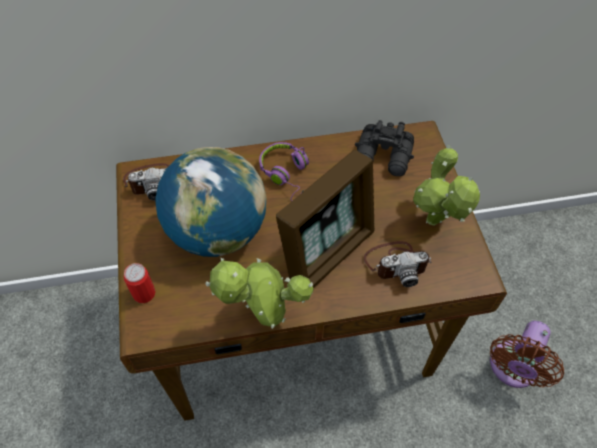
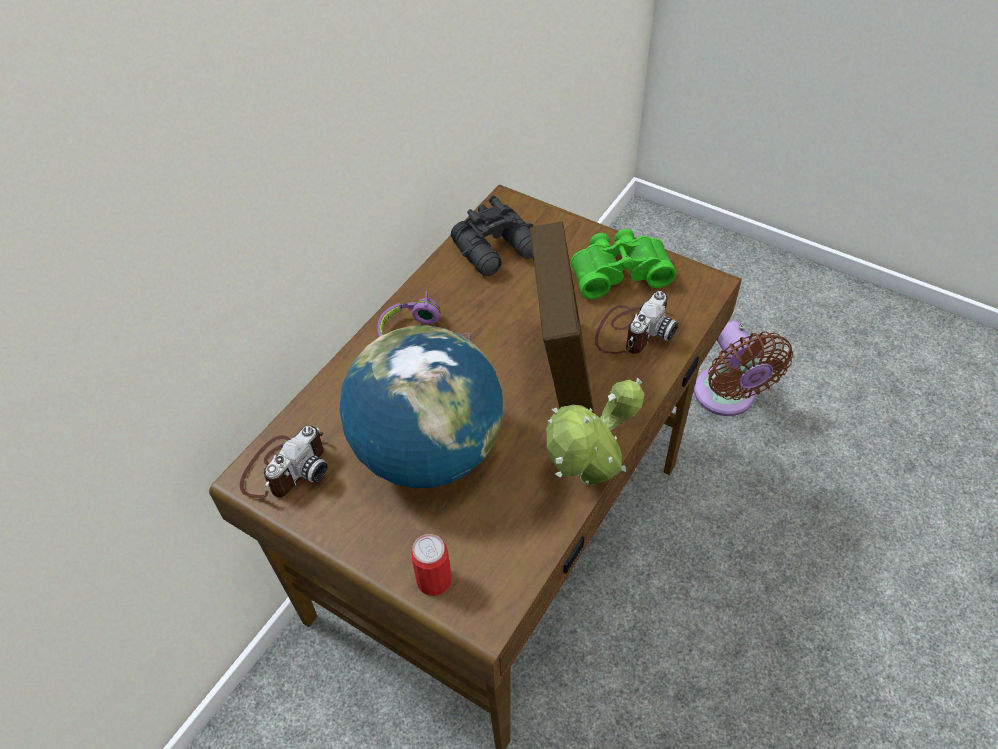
camera: 45 degrees left, 5 degrees down
(434, 224) = (618, 271): potted plant -> green binoculars

